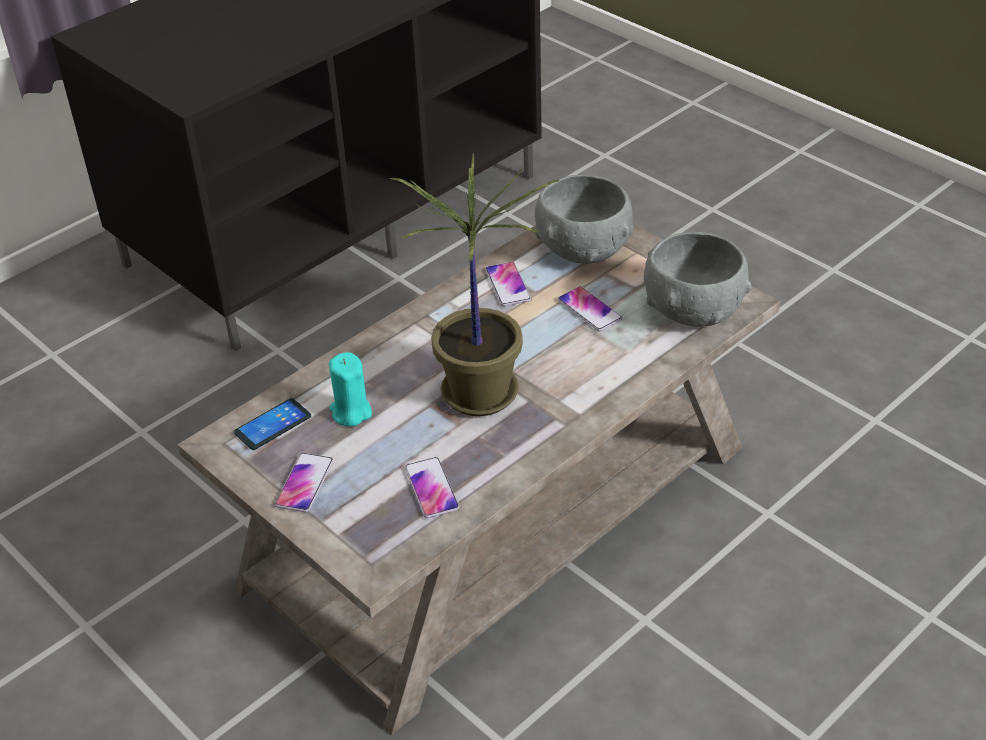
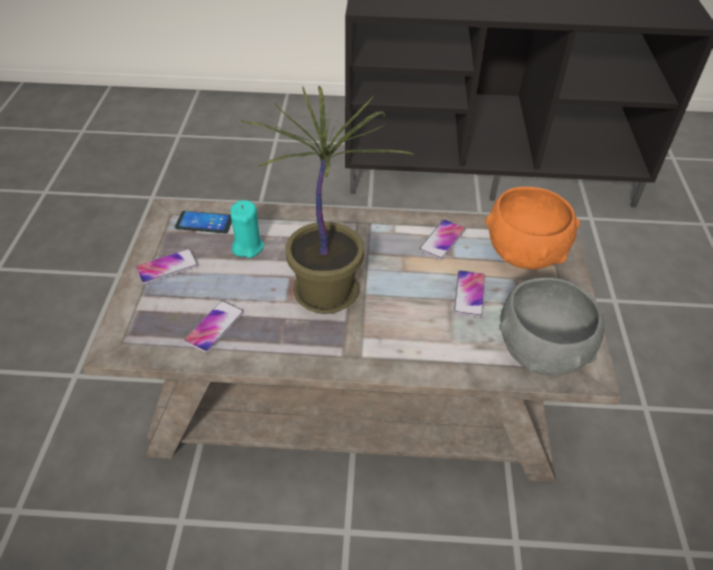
camera: 45 degrees right, 5 degrees up
(583, 249) = (524, 252): grey bowl -> orange bowl

